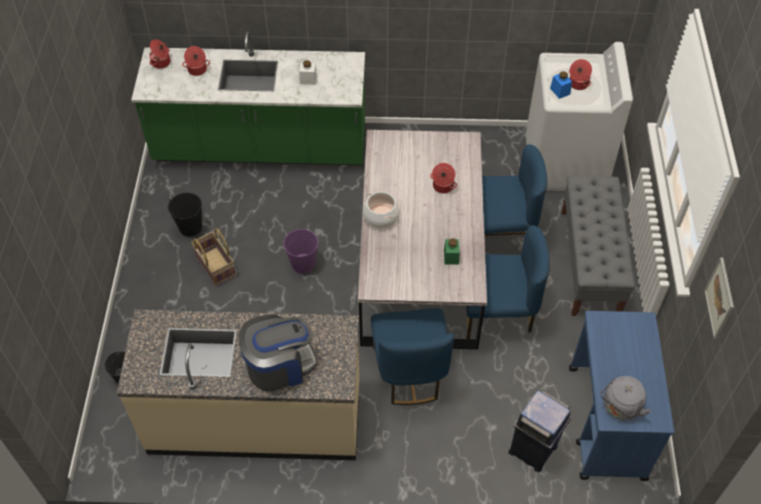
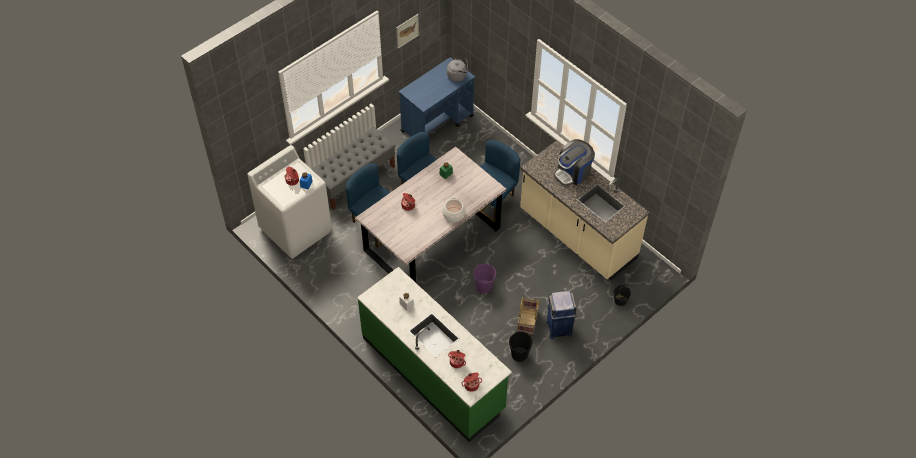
camera: 135 degrees left, 0 degrees up
(279, 365) = (573, 172): coffee machine -> coffee machine turned 60 degrees counterclockwise
(533, 450) = (477, 137): blue trash can -> blue trash can (559, 328)

